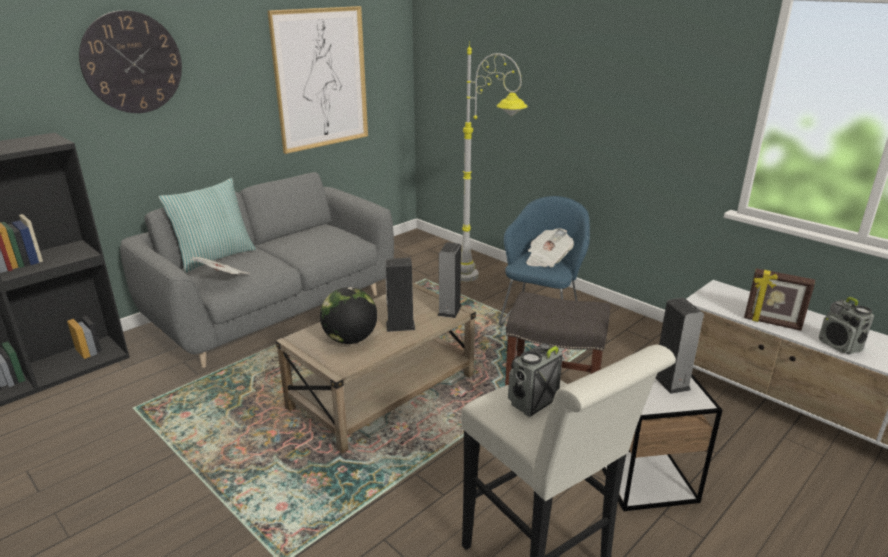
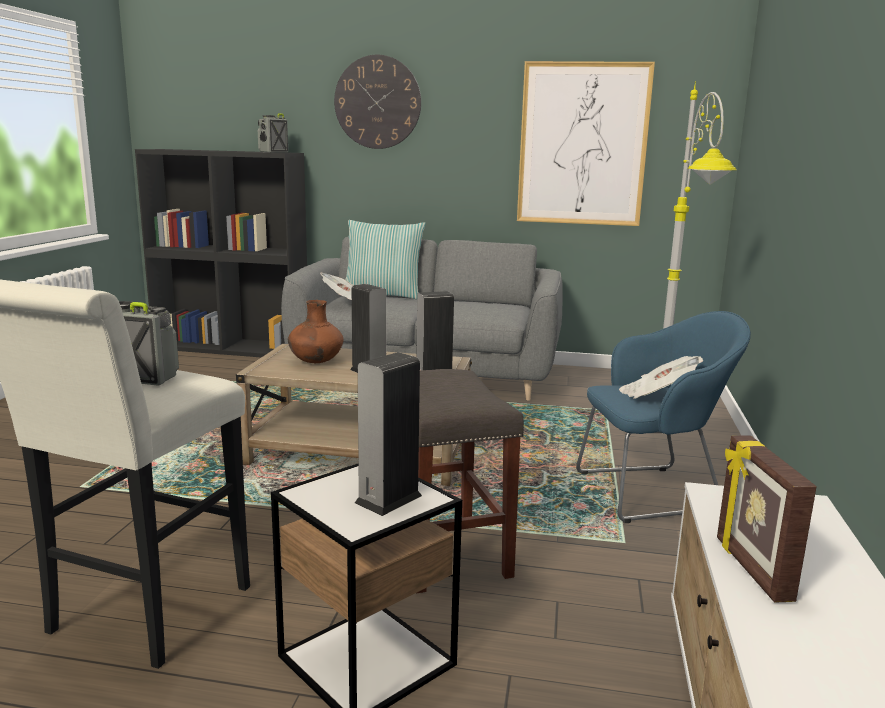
camera: 55 degrees right, 10 degrees down
(350, 339) = (315, 362): globe -> brown vase
(839, 346) = (789, 660): radio -> radio (273, 152)

